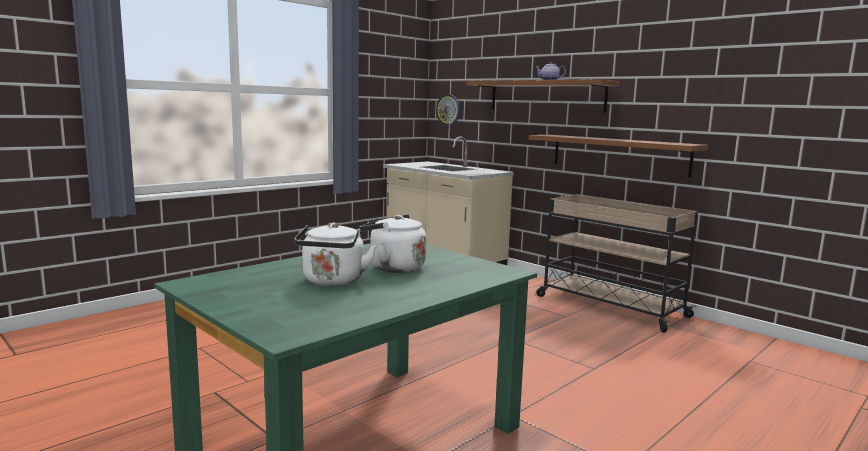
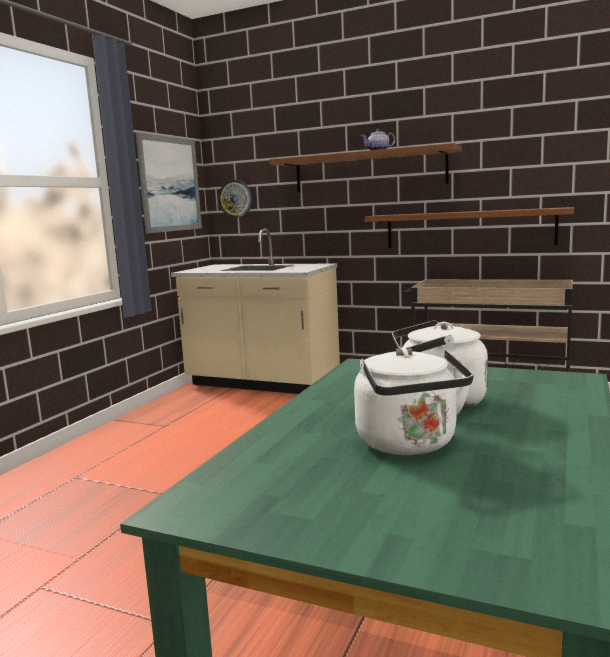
camera: 20 degrees left, 0 degrees up
(393, 95) = (170, 184): none -> picture

